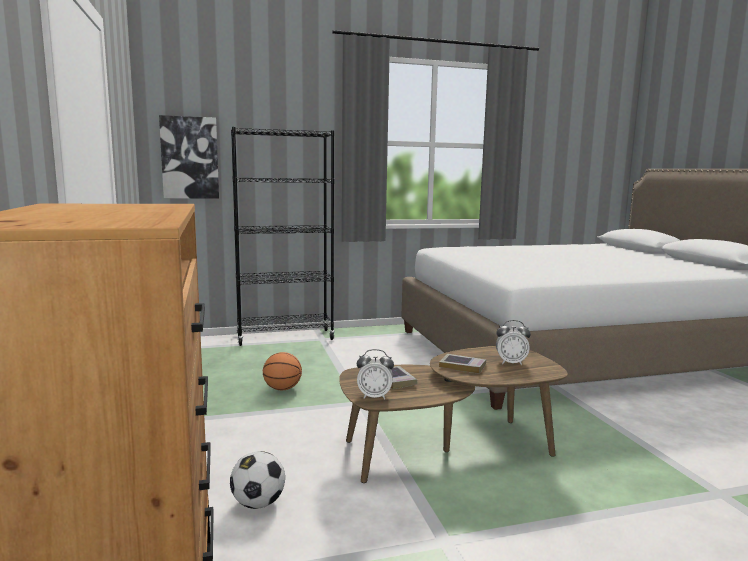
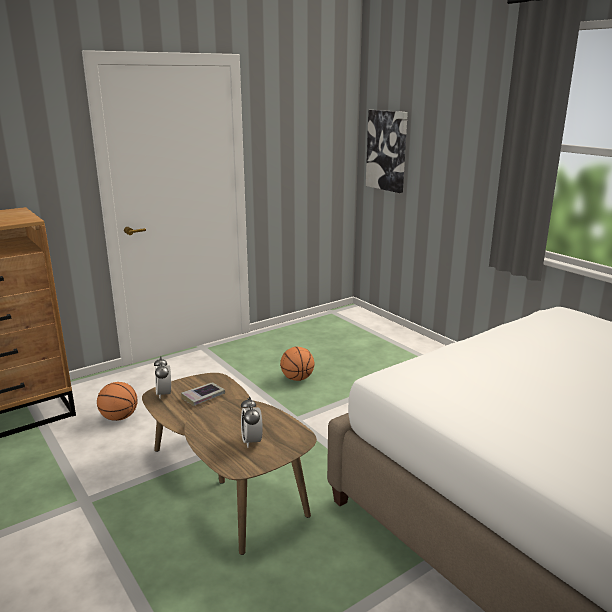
camera: 70 degrees right, 10 degrees up
(258, 503) = (119, 417): football -> basketball
(285, 337) = (420, 347): black bookcase -> none
(462, 366) = (225, 416): book -> none

